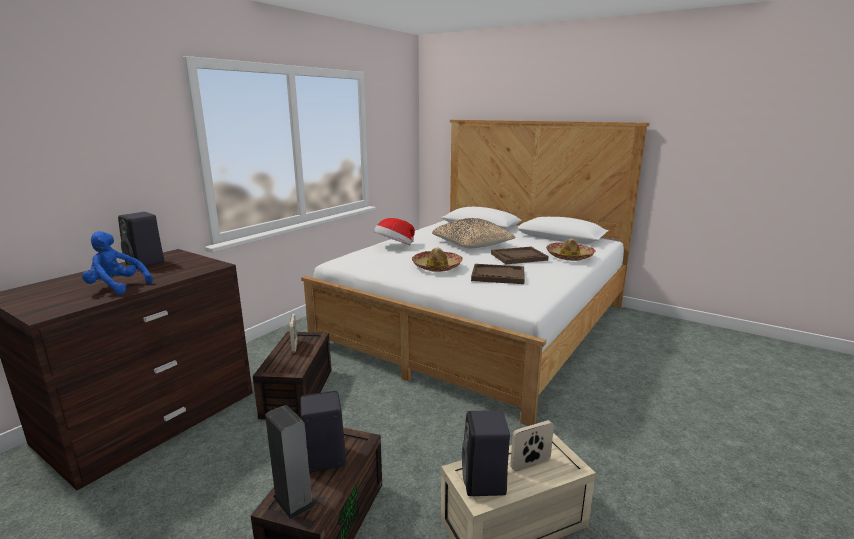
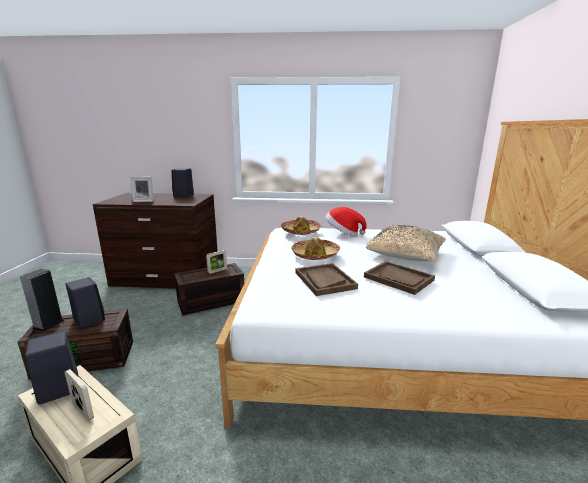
camera: 60 degrees right, 0 degrees up
(117, 287) = (144, 201): blue plush toy -> picture frame
(569, 256) = (458, 306): hat -> hat (300, 231)

